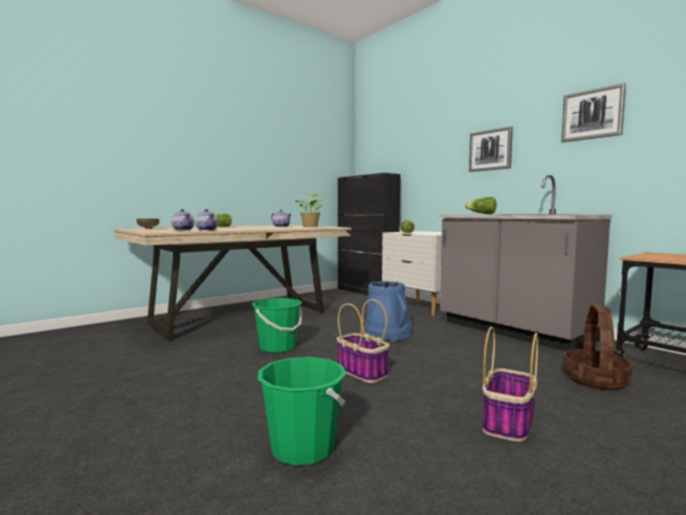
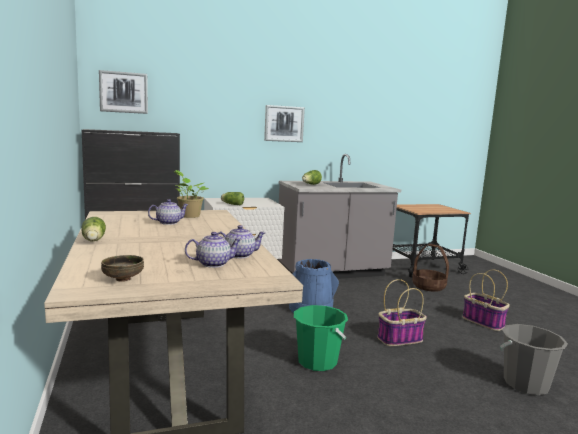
camera: 70 degrees left, 5 degrees up
(303, 448) = (525, 384): green bucket -> grey bucket
(592, 114) = (358, 112): picture -> picture (123, 92)

